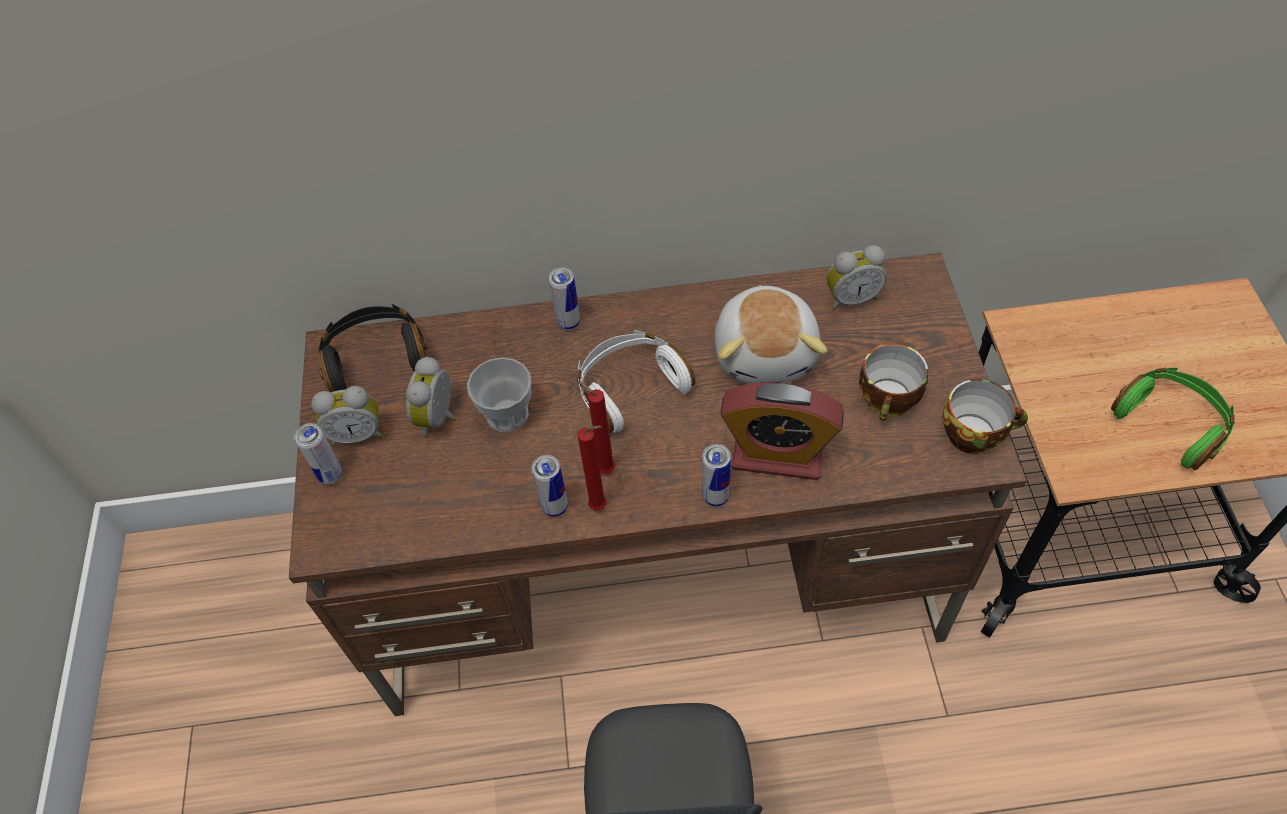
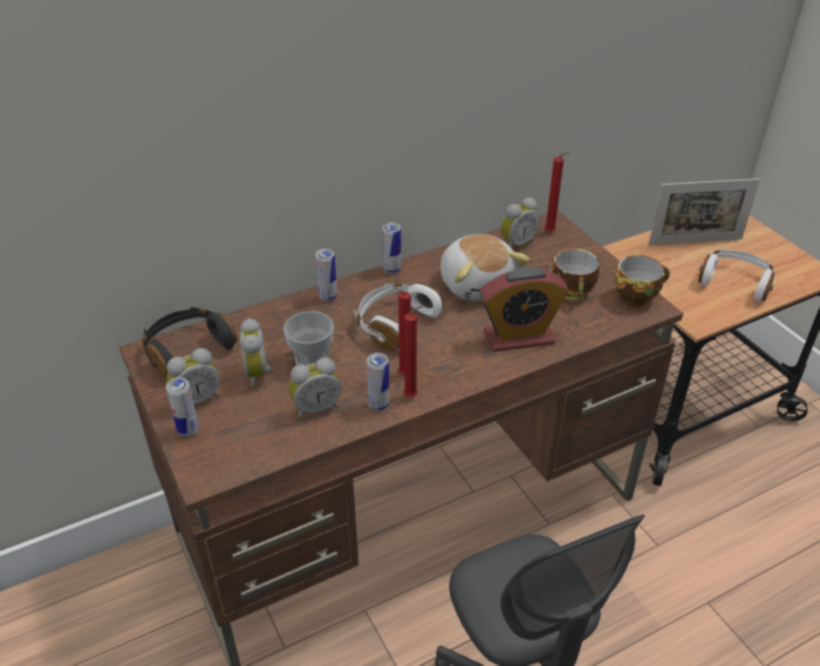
camera: 25 degrees left, 15 degrees down
(481, 488) = (315, 407): none -> alarm clock
(716, 496) = (491, 370): can -> can (392, 270)
(910, 291) = (551, 233): none -> red candle
(1149, 335) = (695, 241): none -> picture frame
(1171, 423) = (735, 282): green headphones -> white headphones

